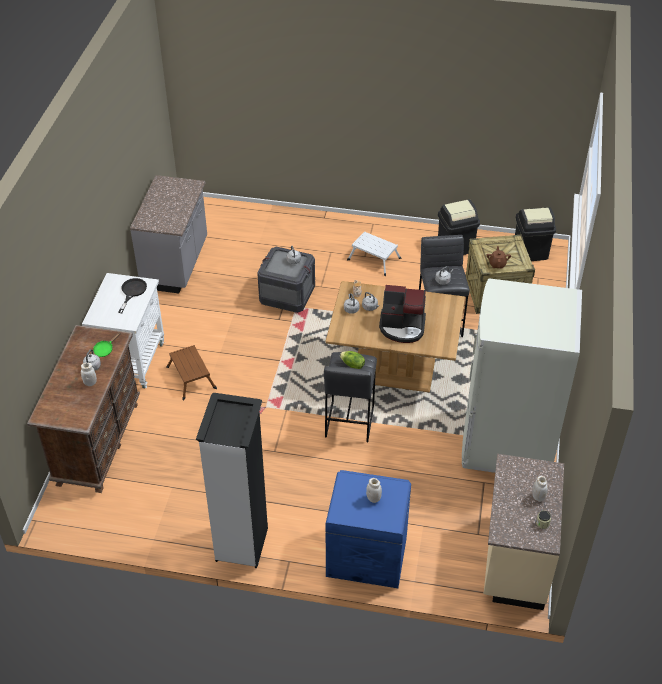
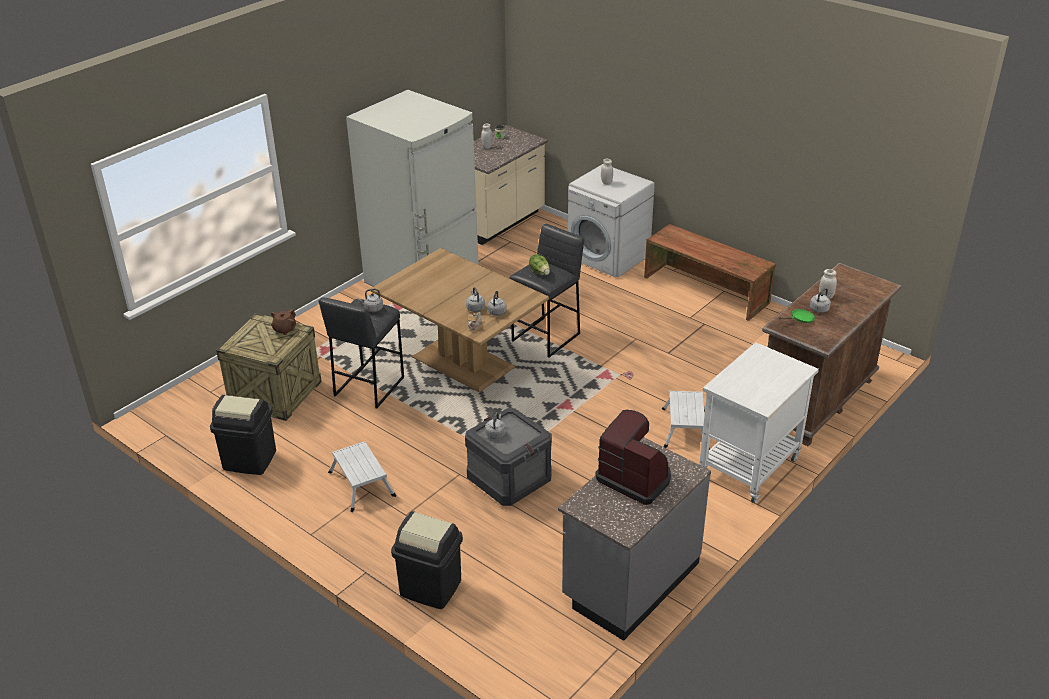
camera: 150 degrees left, 10 degrees down
(132, 292) = (743, 382): black frying pan -> none
(191, 377) = (685, 428): brown step ladder -> white step ladder
(241, 545) = (707, 290): black cabinet -> brown bench
(366, 553) = (607, 257): blue washing machine -> white washing machine
(402, 327) = (461, 282): coffee machine -> coffee machine (635, 478)
(530, 252) = (177, 421): black trash can -> black trash can (431, 587)

